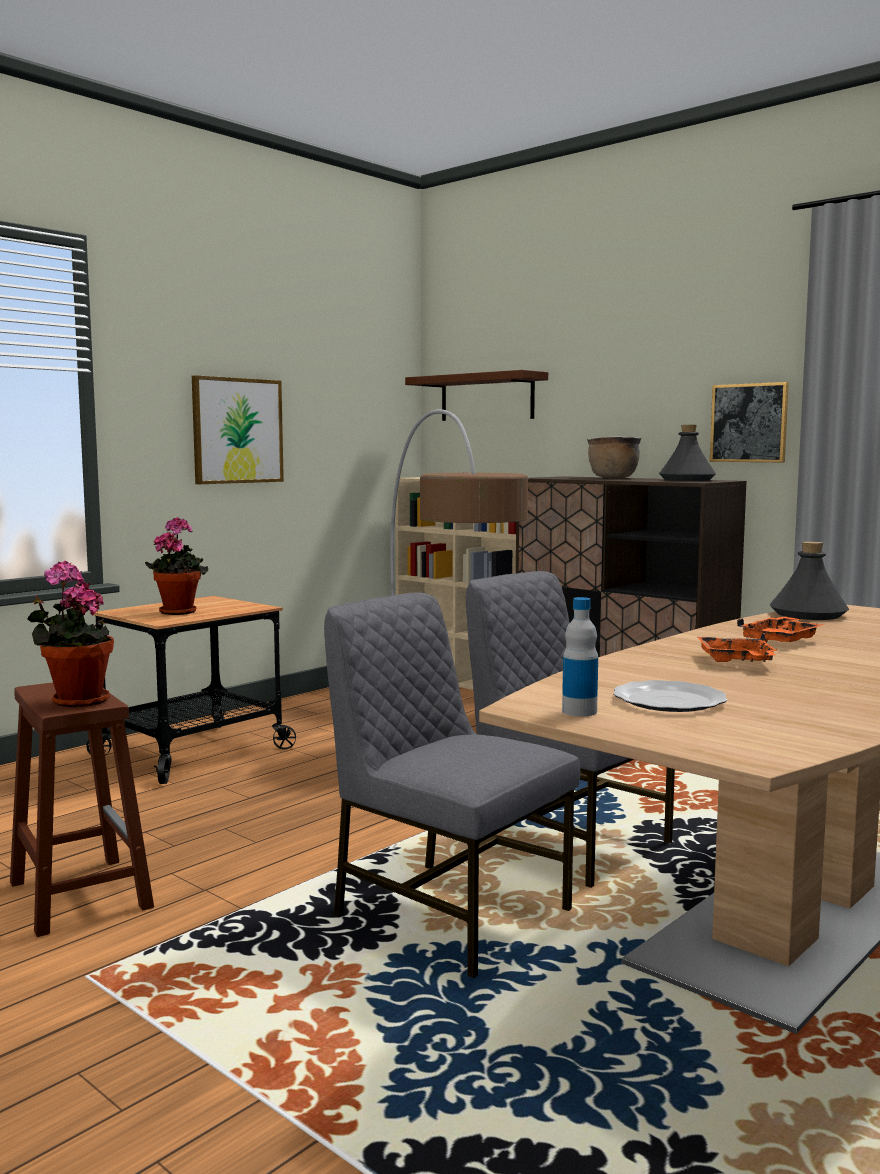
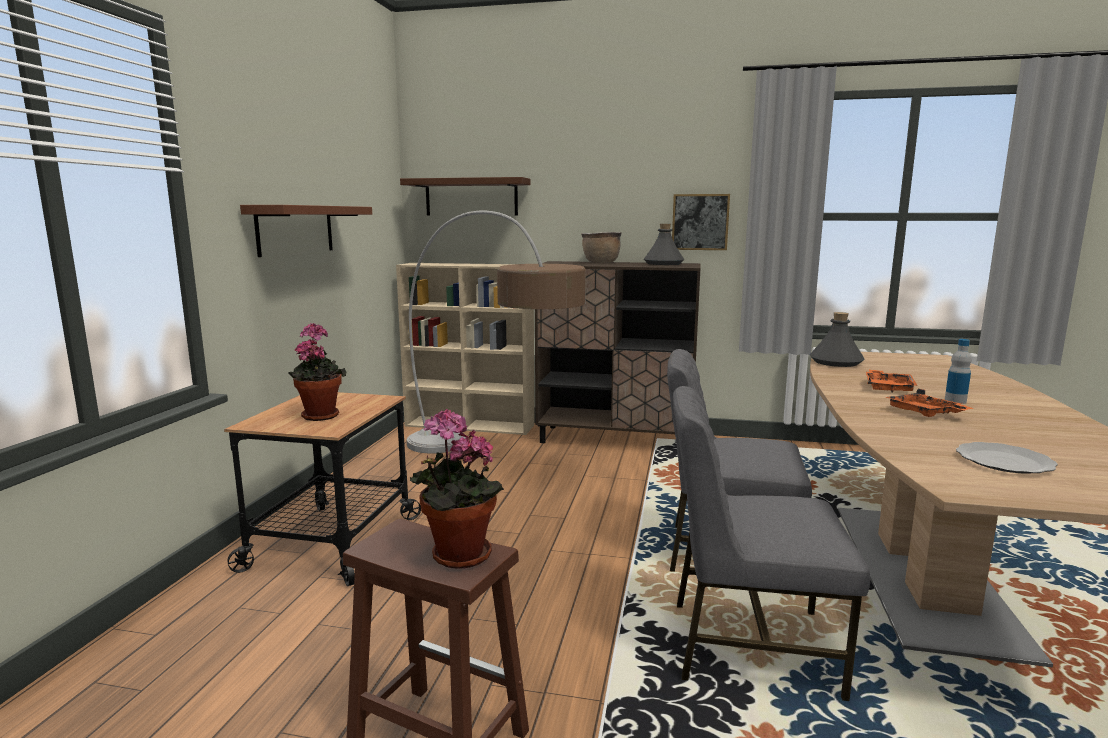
camera: 30 degrees left, 5 degrees up
(237, 431) = (295, 229): picture -> brown shelf
(579, 711) = (997, 486): bottle -> bottle (955, 401)

